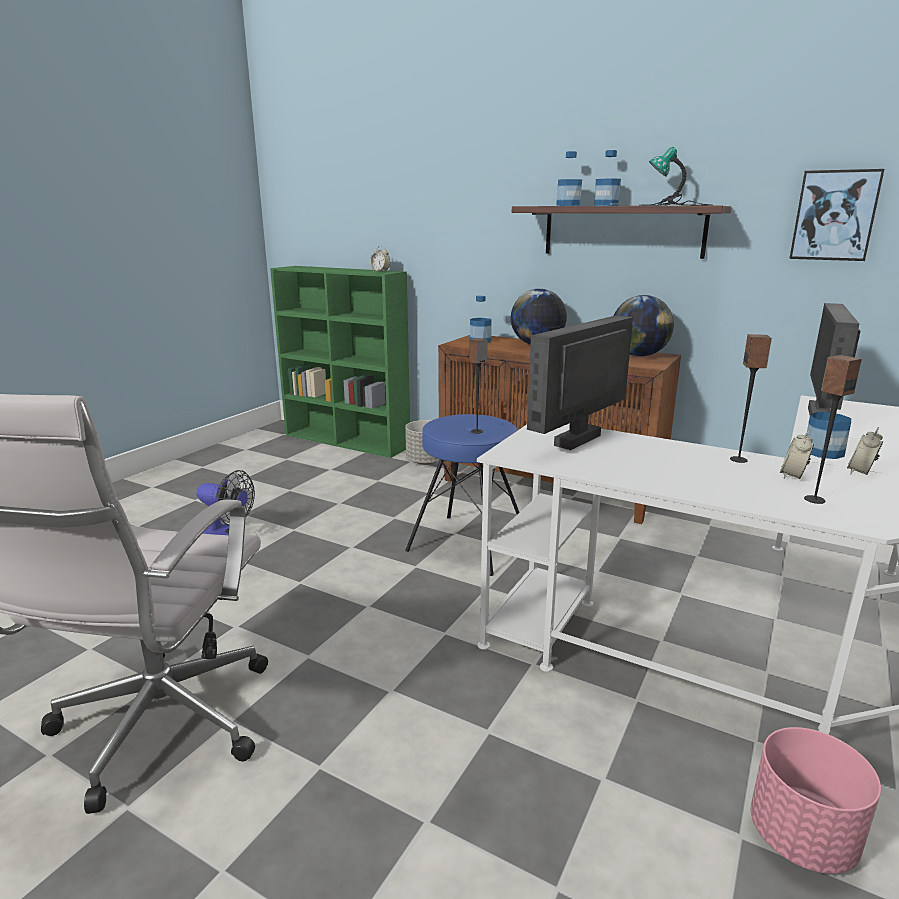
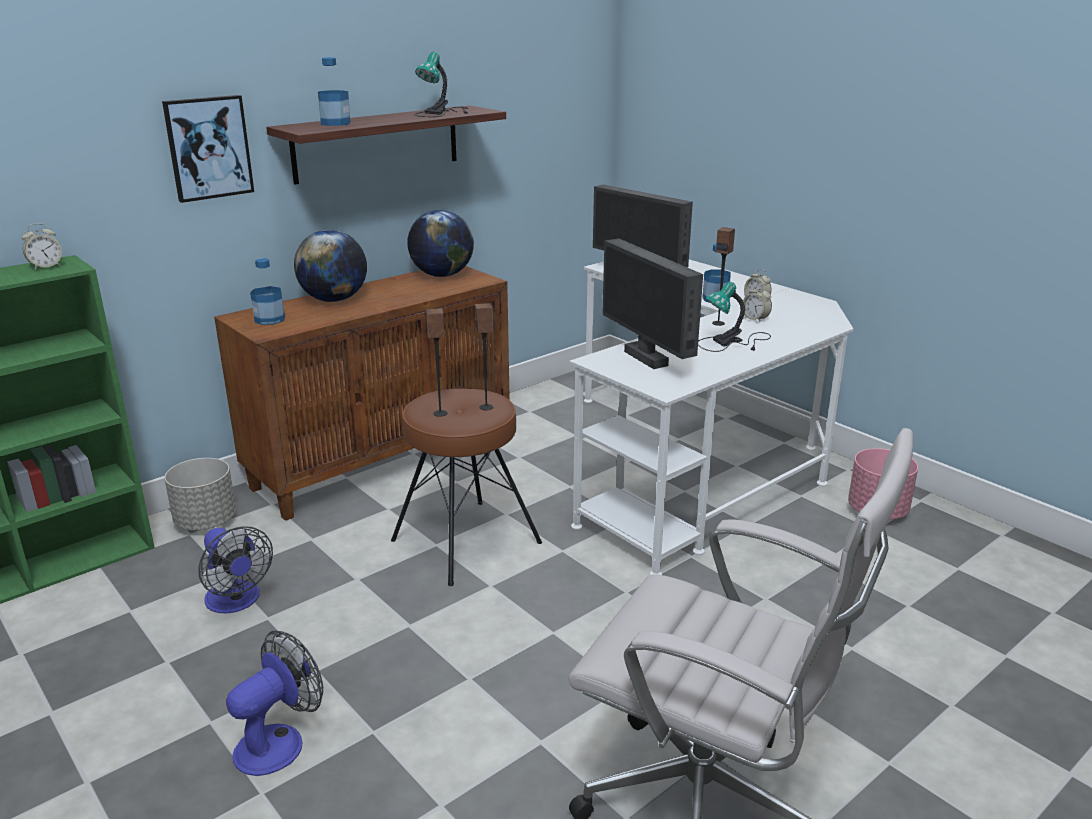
camera: 70 degrees left, 5 degrees up
(351, 491) = (236, 601): none -> fan
(468, 543) = (465, 541): blue stool -> brown stool
(606, 205) = (371, 118): bottle -> none
(688, 471) = (733, 342): none -> table lamp
(814, 499) = (795, 325): speaker -> speaker (440, 413)
(834, 215) = (540, 106): picture -> picture (208, 148)

